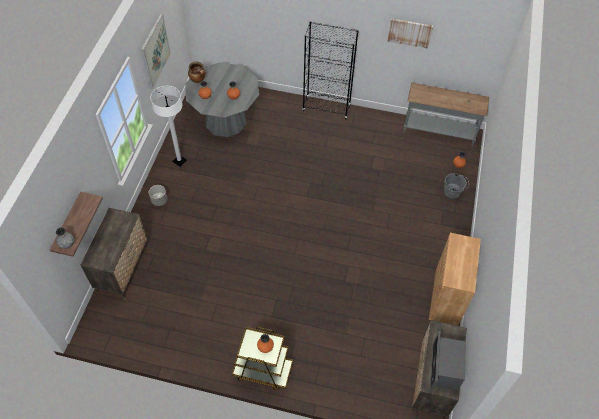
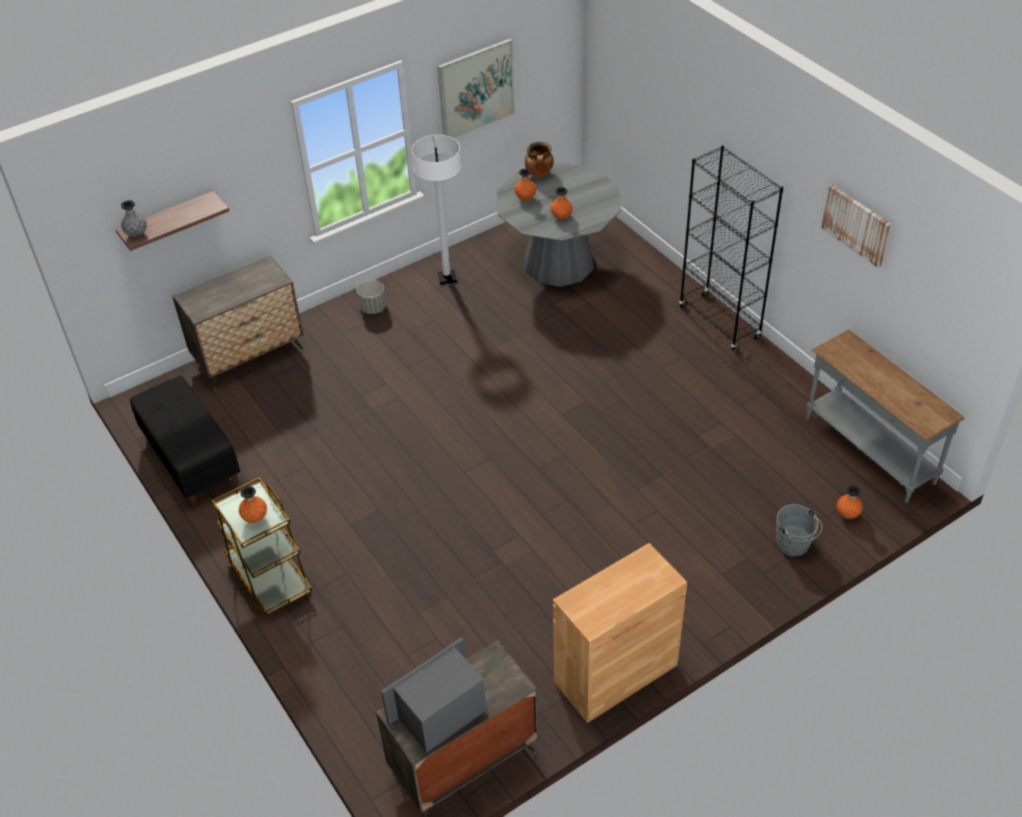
camera: 45 degrees right, 10 degrees down
(155, 343) = (191, 460): none -> black bench

